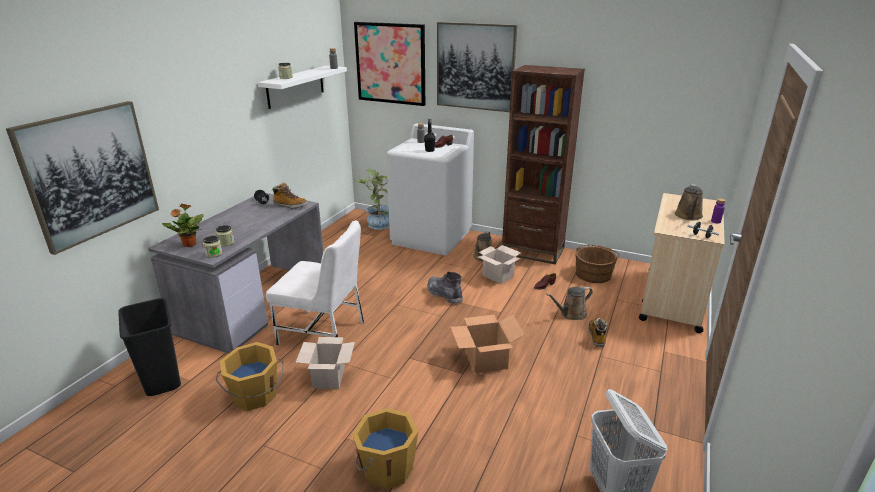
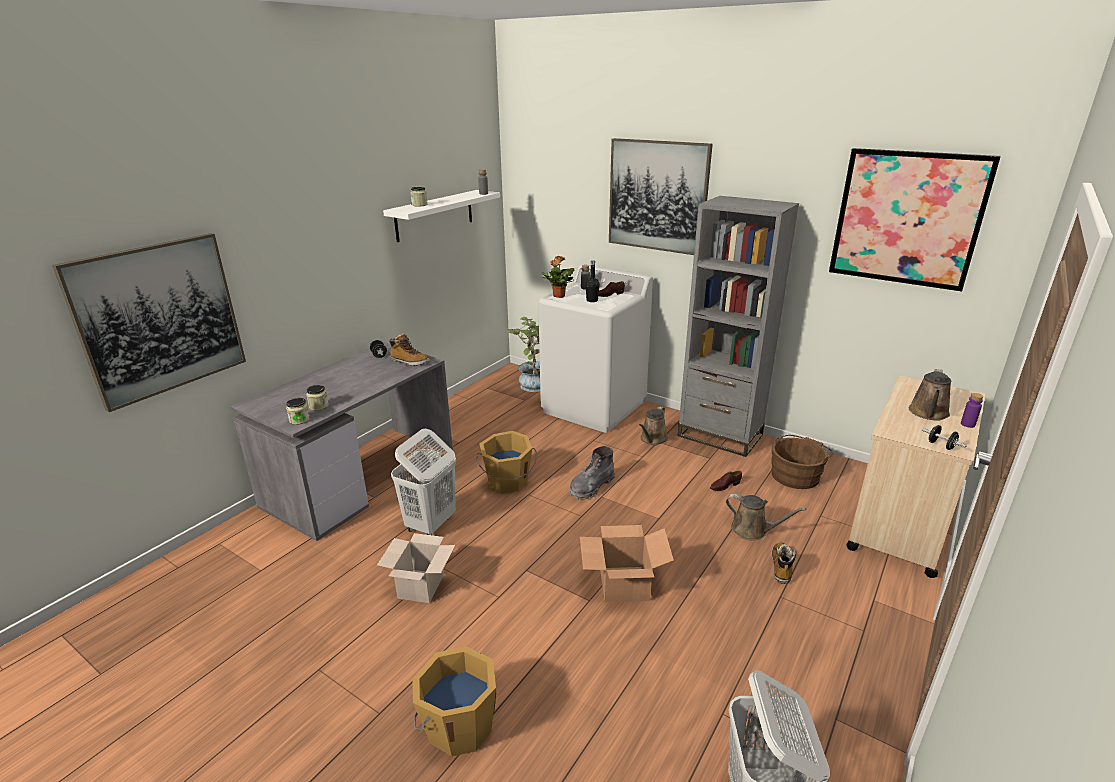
camera: 10 degrees right, 0 degrees up
(163, 380) = (231, 566): black trash can -> none
(189, 245) = (276, 405): potted plant -> potted plant (558, 296)
(255, 396) = (328, 600): orange bucket -> orange bucket (507, 482)
(323, 333) = (430, 524): white chair -> white laundry basket
(390, 63) = (555, 189): picture -> picture (907, 218)
(444, 295) = (591, 487): grey boot -> grey boot turned 105 degrees counterclockwise
(498, 276) = (667, 467): cardboard box -> none
(533, 251) = (720, 435): brown bookcase -> grey bookcase
(571, 314) = (752, 530): brown watering can -> brown watering can turned 135 degrees counterclockwise

